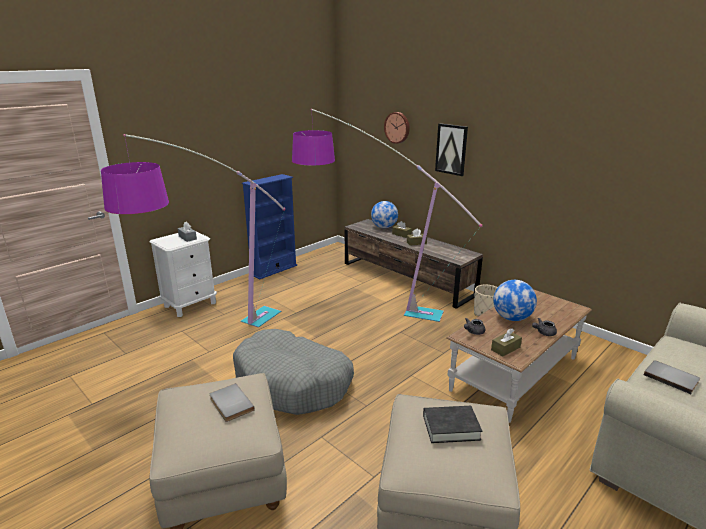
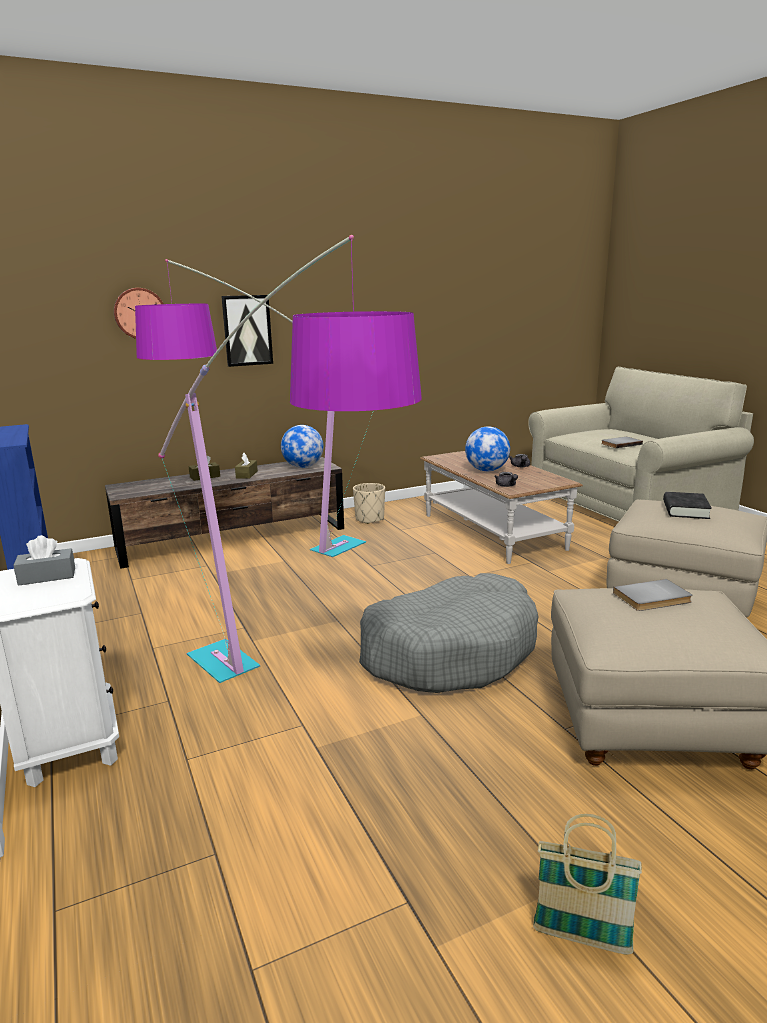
camera: 70 degrees left, 5 degrees down
(60, 455) = (581, 938): none -> basket
(384, 227) = (160, 481): globe -> globe (303, 467)
(505, 348) = (544, 481): brown tissue box -> none

